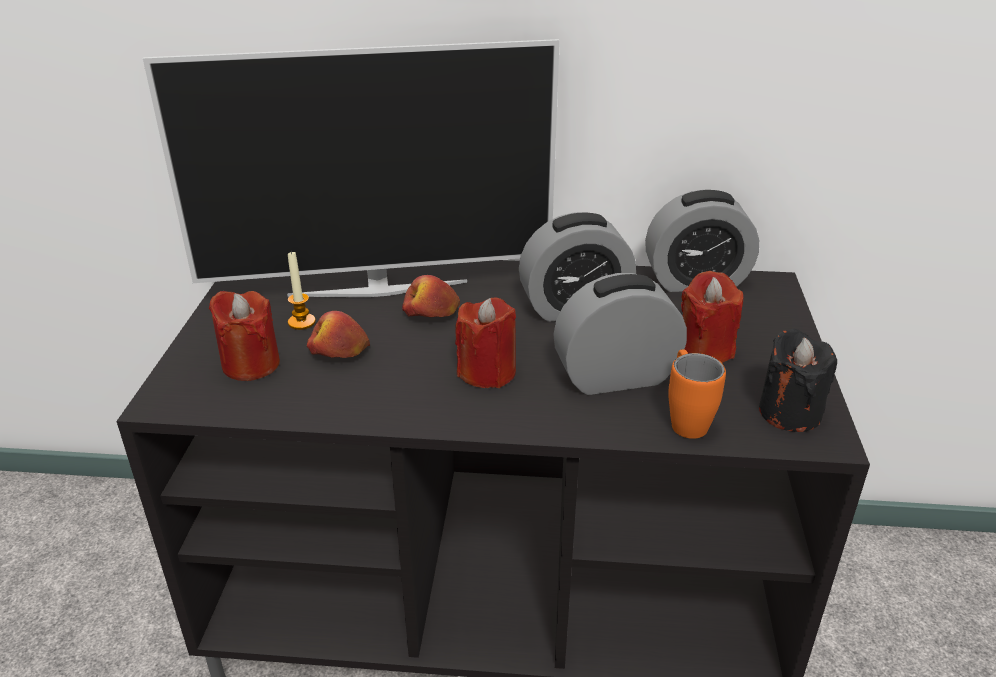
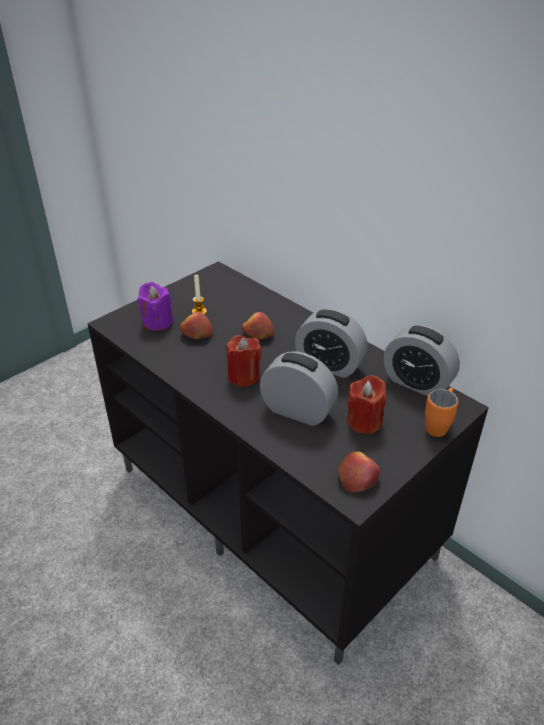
camera: 40 degrees right, 5 degrees up
(251, 364) = (157, 322): red candle -> purple candle
(378, 287) = (251, 309): television -> none
(685, 419) = (300, 449): orange mug -> orange mug (438, 425)
(789, 412) = (357, 477): black candle -> apple

